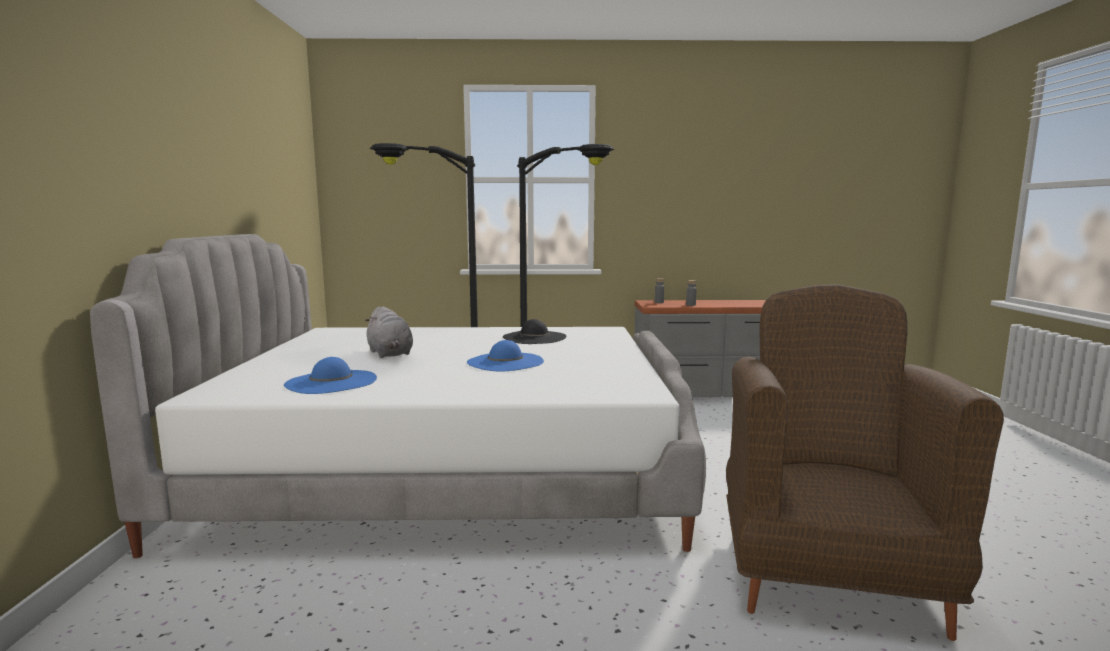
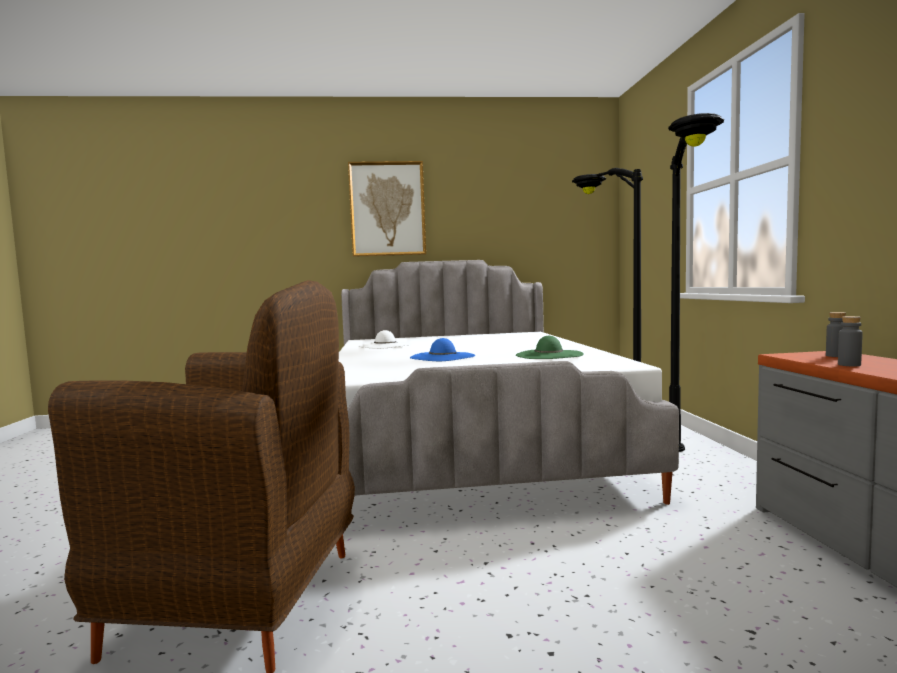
camera: 85 degrees right, 5 degrees down
(132, 131) = (387, 209): none -> picture
(331, 382) = (385, 345): blue hat -> white hat
(390, 354) = (459, 344): grey plush toy -> none
(534, 337) = (549, 355): black hat -> green hat

